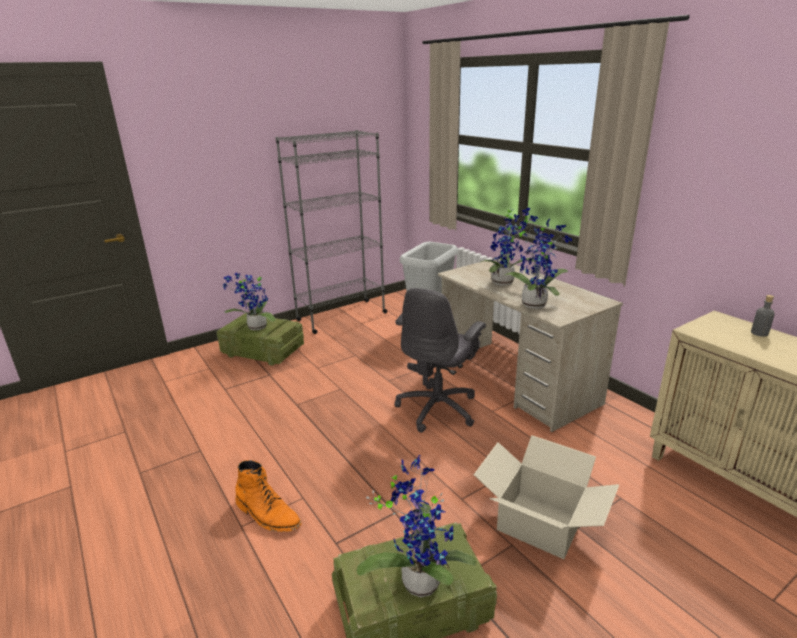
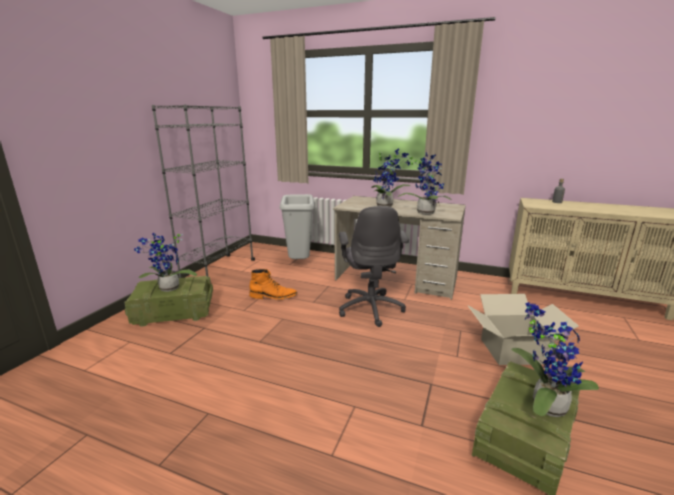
camera: 35 degrees left, 5 degrees down
(267, 514) = (343, 433): orange boot -> orange boot (273, 296)

